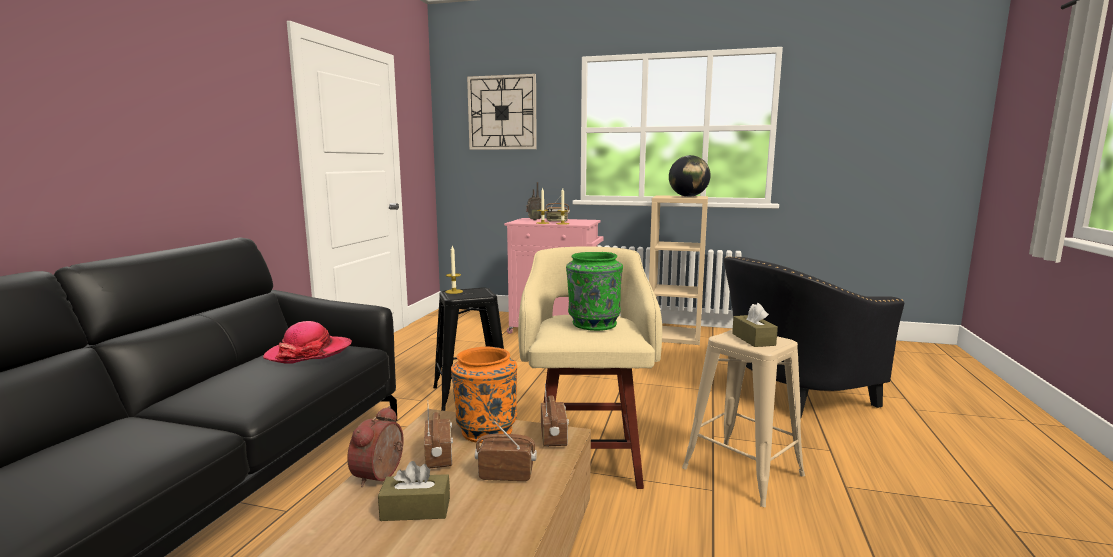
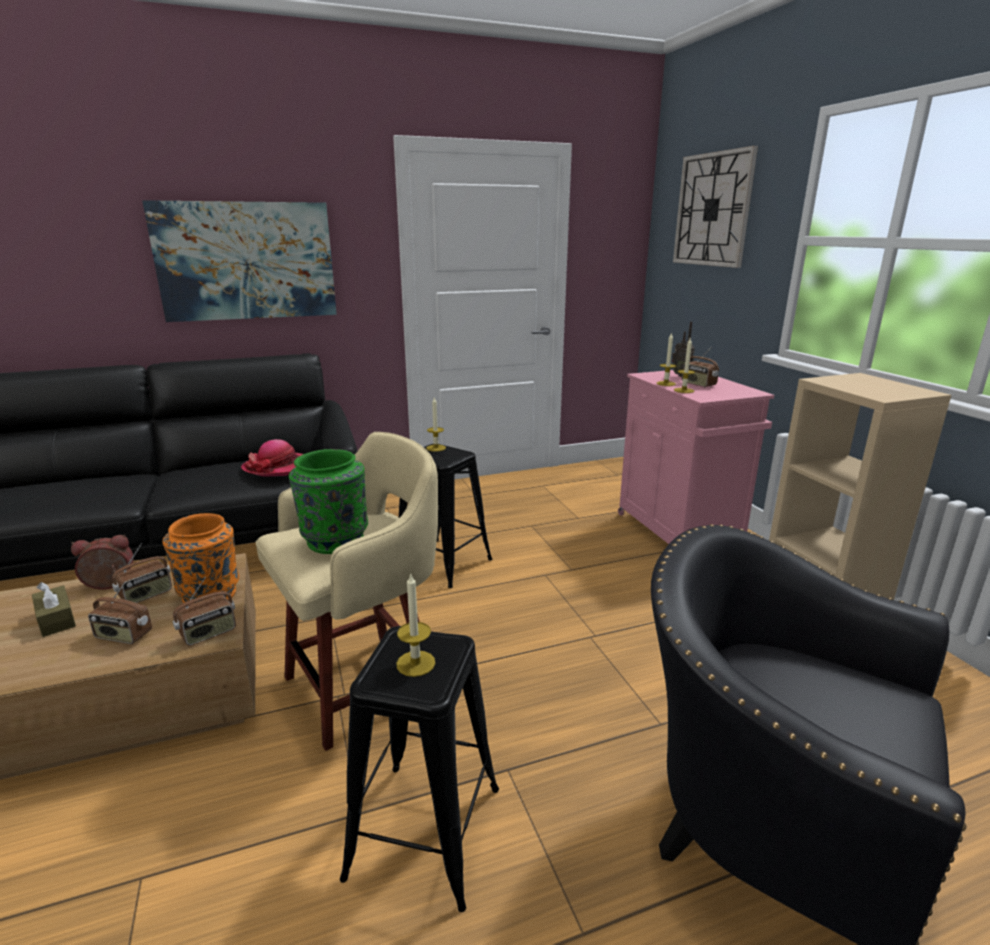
camera: 55 degrees right, 10 degrees up
(166, 131) = (246, 261): none -> picture
(506, 474) = (123, 636): radio -> radio turned 135 degrees clockwise
(688, 196) = (889, 388): globe -> none
(742, 472) = (425, 831): beige stool -> black stool
(753, 339) = (415, 663): brown tissue box -> candle

